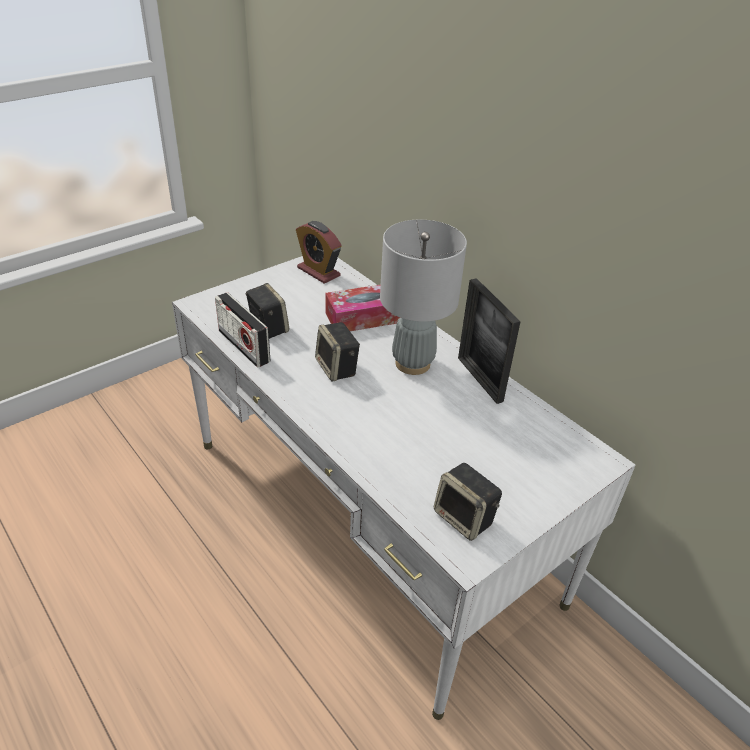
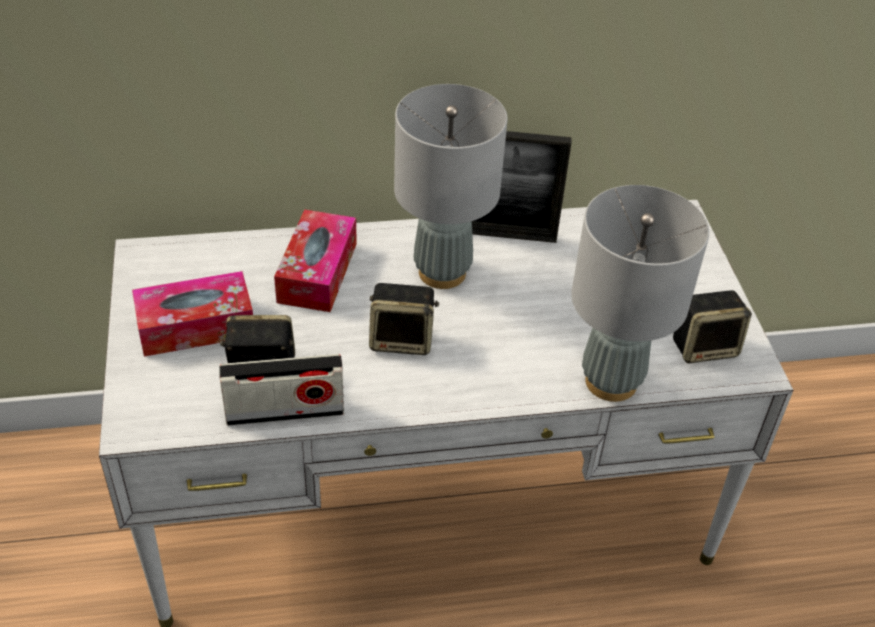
camera: 60 degrees left, 5 degrees up
(283, 294) = (196, 326): none -> tissue box
(318, 272) = (172, 270): alarm clock -> none
(381, 475) = (611, 381): none -> grey table lamp

